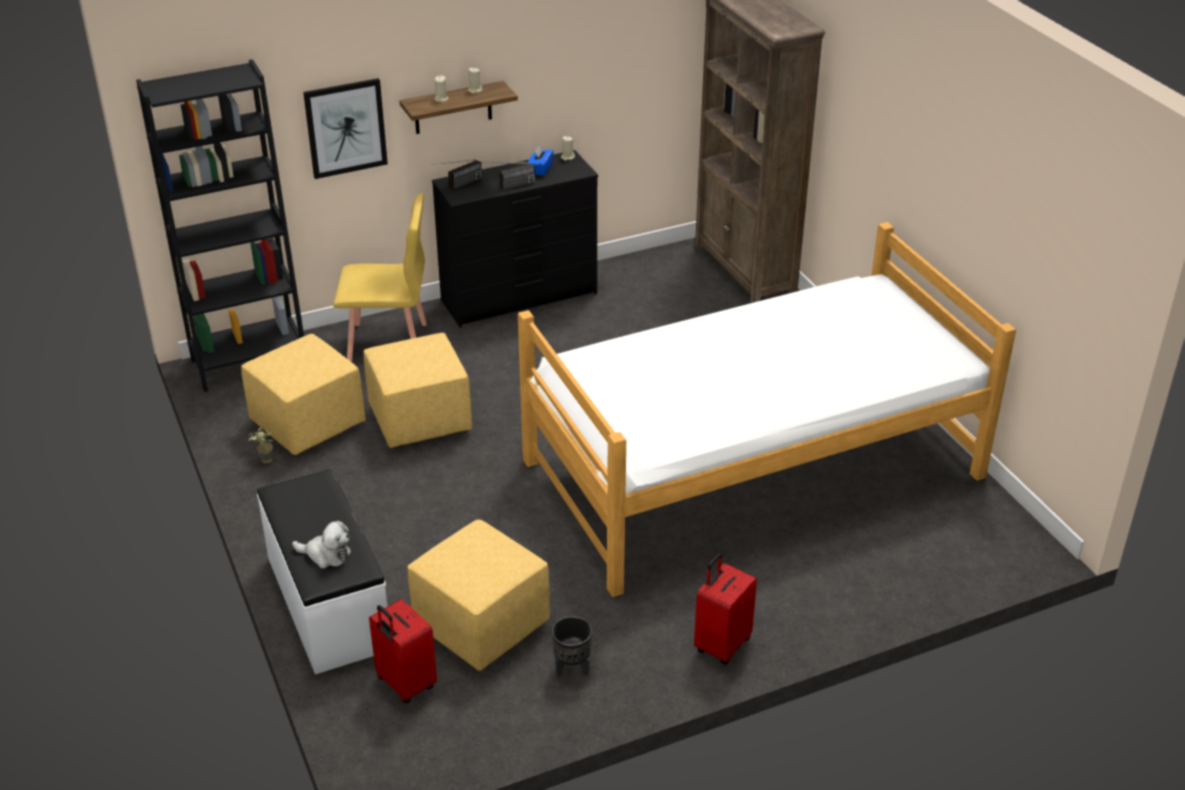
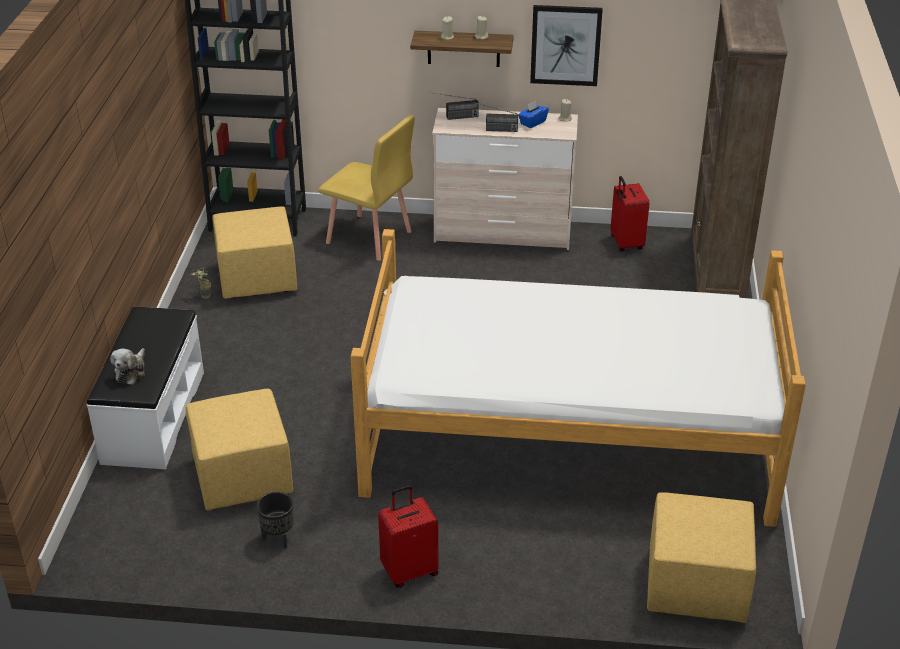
camera: 30 degrees right, 0 degrees up
(326, 555) = (131, 372): plush toy -> plush toy turned 60 degrees clockwise
(345, 128) = (365, 43): picture -> picture (565, 45)
(405, 684) = (152, 498): red suitcase -> red suitcase (625, 243)
(420, 419) = (340, 304): yellow ottoman -> yellow ottoman (696, 585)
(519, 297) = (502, 233): black dresser -> beige dresser

